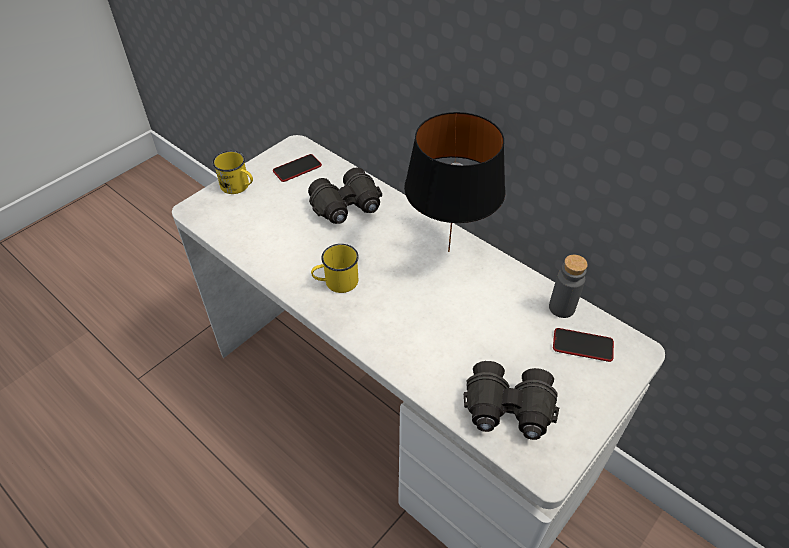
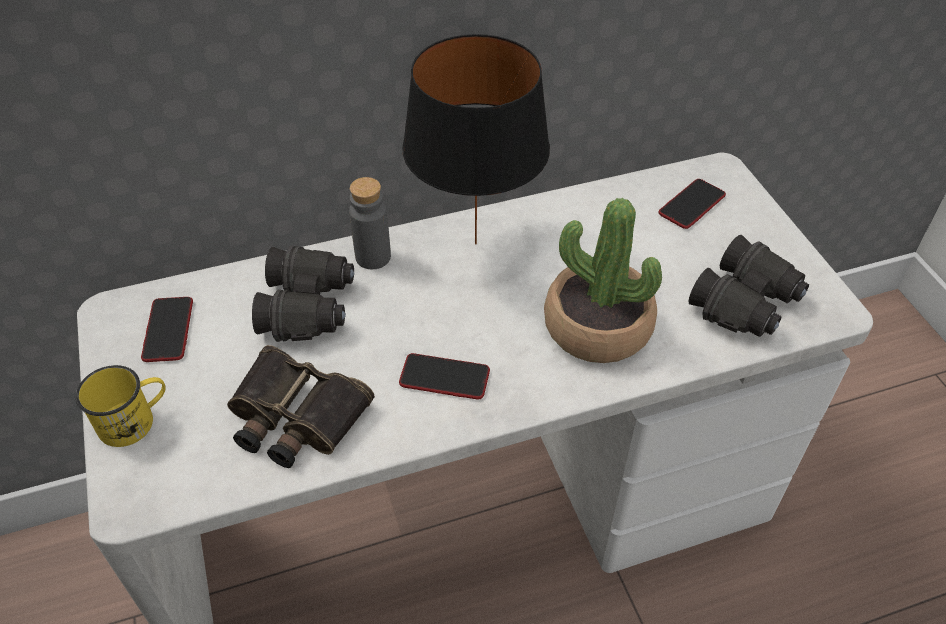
camera: 60 degrees left, 0 degrees up
(273, 237) = (294, 417): none -> binoculars
(336, 282) = (444, 377): yellow mug -> phone
(424, 335) = (597, 327): none -> potted plant
(561, 308) = (630, 194): grey bottle -> grey bottle (373, 257)

